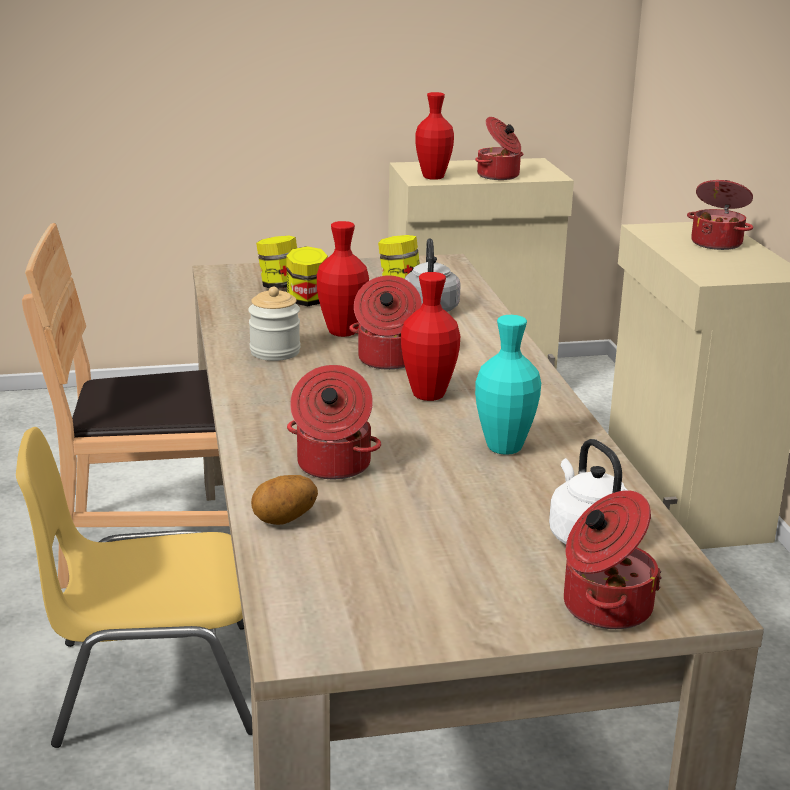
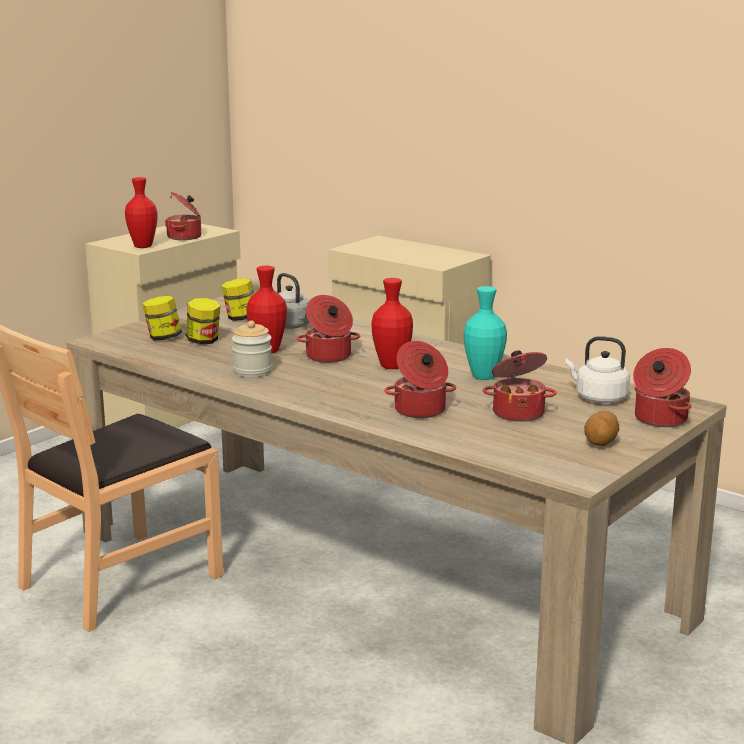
camera: 40 degrees left, 5 degrees down
(151, 684) = (253, 650): yellow chair -> none
(285, 520) = (454, 439): potato -> potato (601, 443)
(717, 243) = (402, 247): cooking pot -> cooking pot (518, 413)

